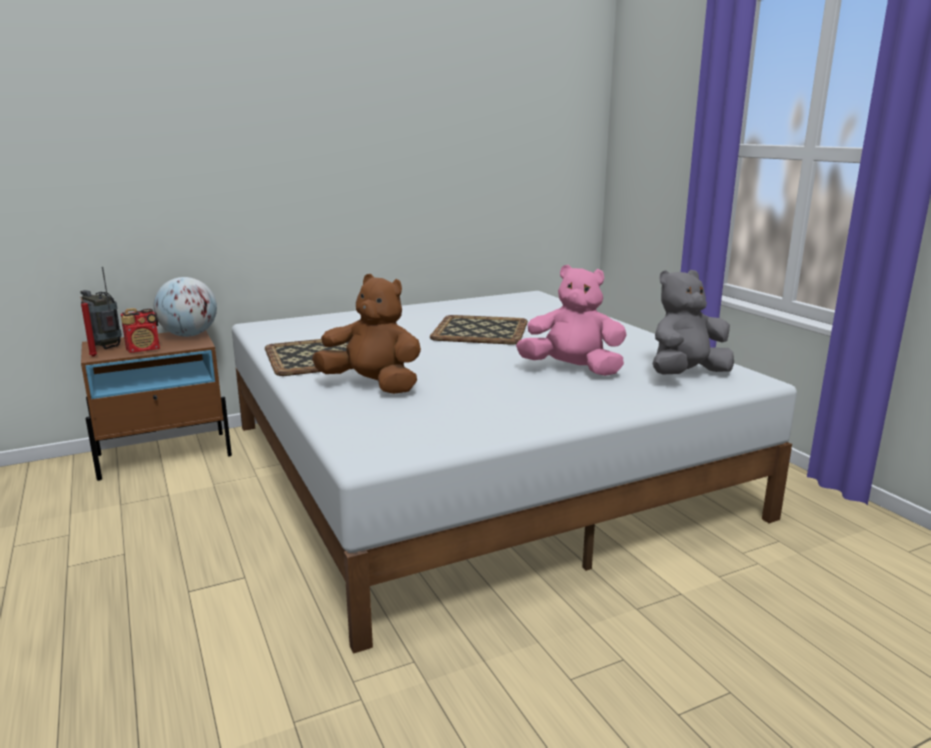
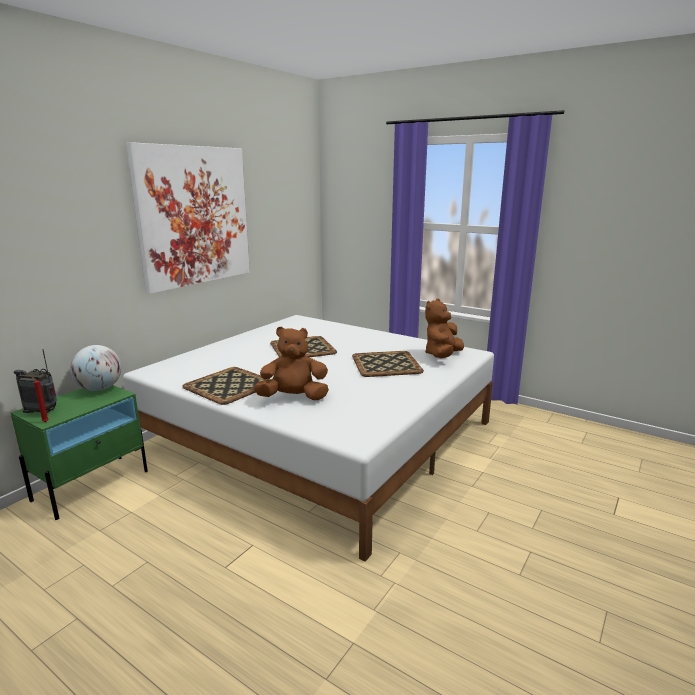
camera: 30 degrees left, 0 degrees up
(144, 349) = (81, 407): radio -> none
(165, 455) = (92, 485): brown nightstand -> green nightstand
(364, 122) = (194, 216): none -> picture
(572, 370) = (386, 364): pink plush toy -> tray
(686, 375) = (442, 355): grey plush toy -> brown plush toy

